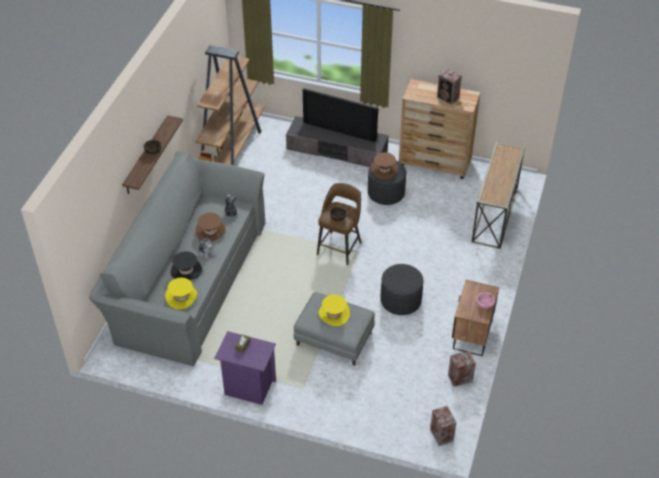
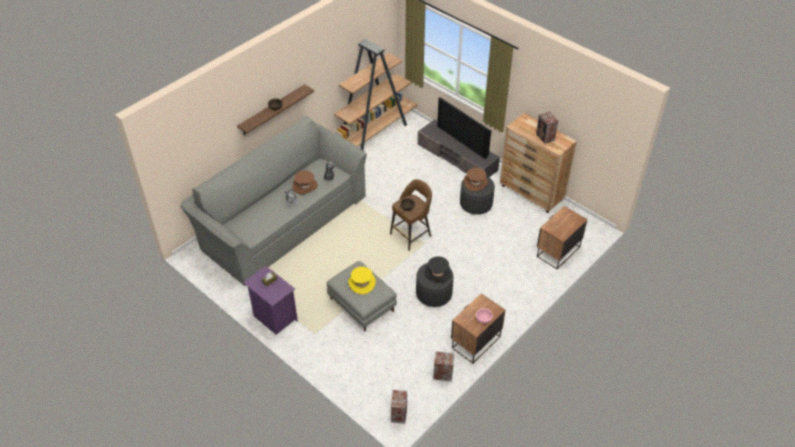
camera: 25 degrees right, 0 degrees up
(181, 297) = (252, 228): yellow hat -> none
(186, 270) = (268, 210): black hat -> black hat (437, 273)
(495, 214) = (557, 251): console table -> nightstand

